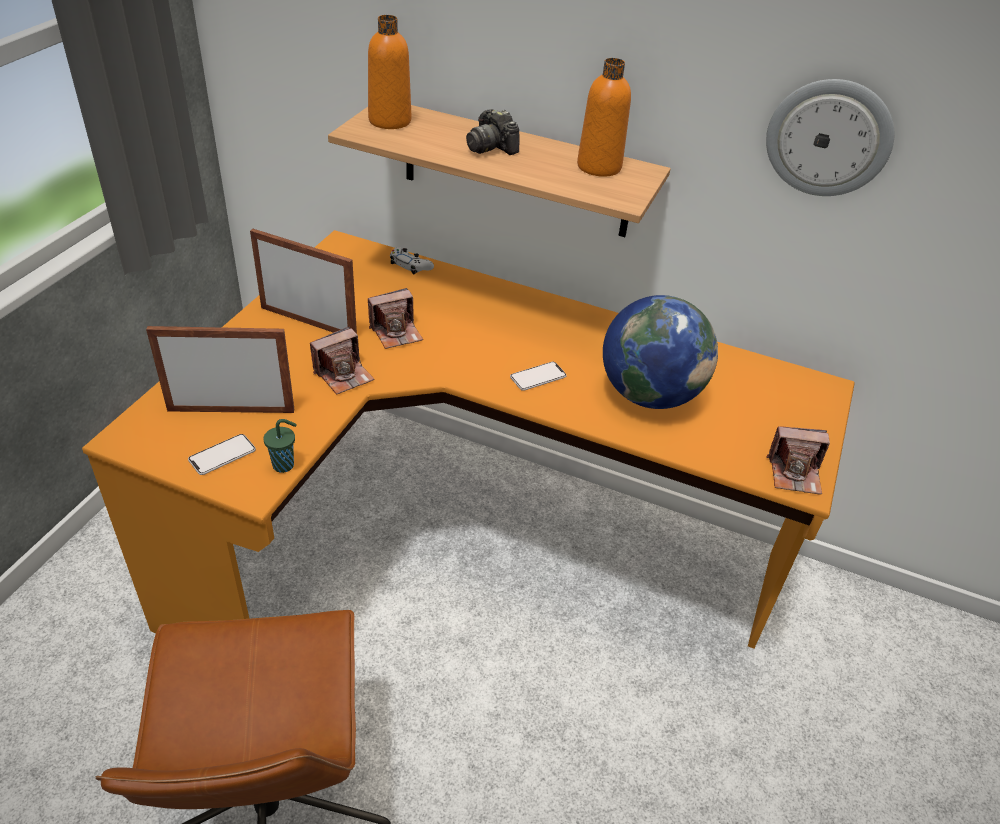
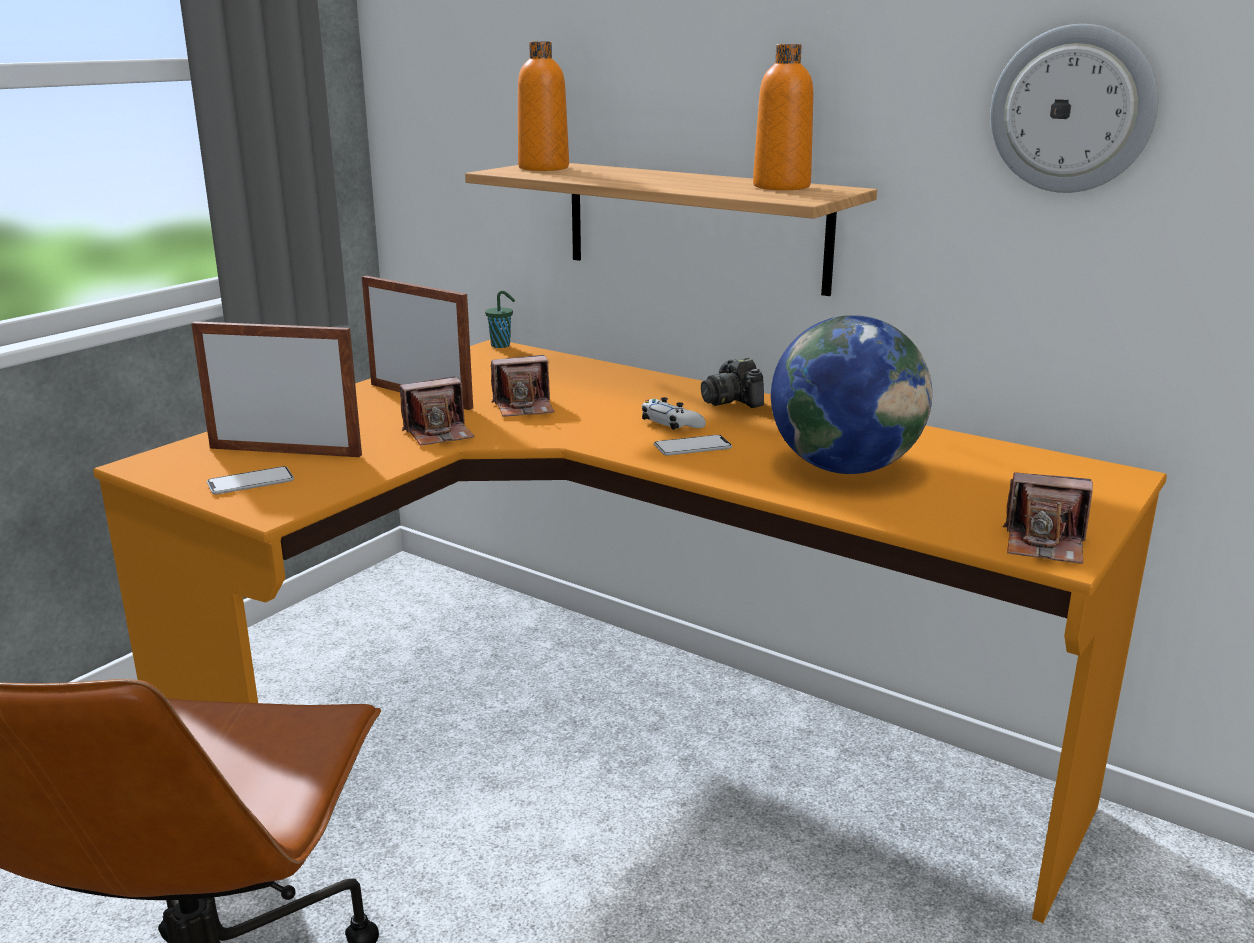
camera: 15 degrees right, 20 degrees down
(285, 465) = (321, 494): green cup -> green cup (502, 345)
(410, 266) = (570, 363): white game controller -> white game controller (671, 423)
(491, 147) = (653, 178): camera -> camera (732, 401)

